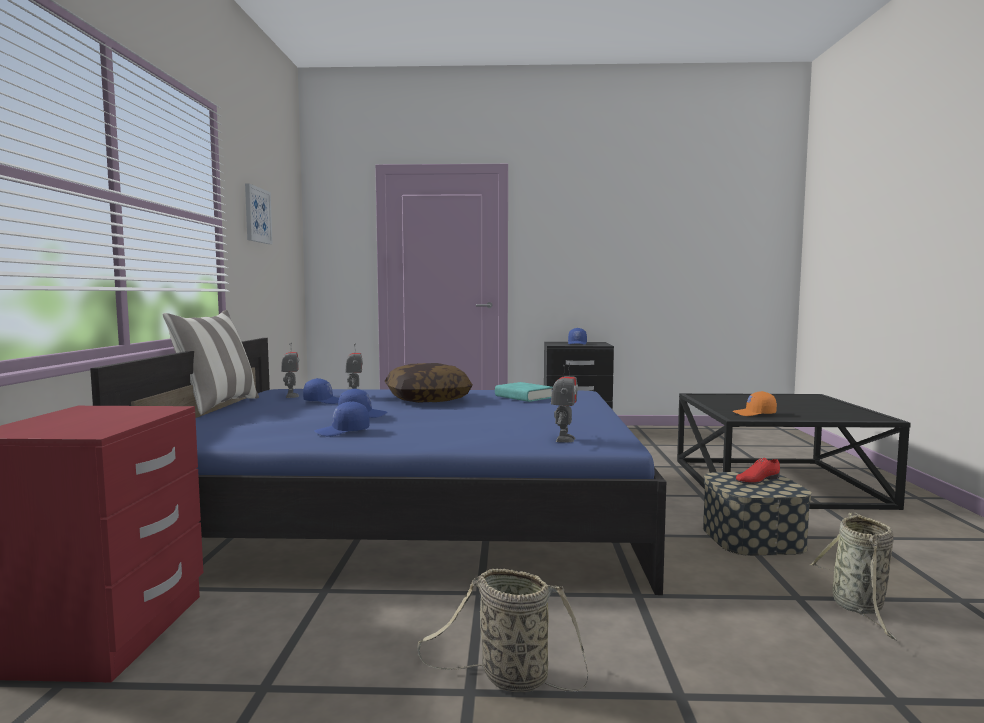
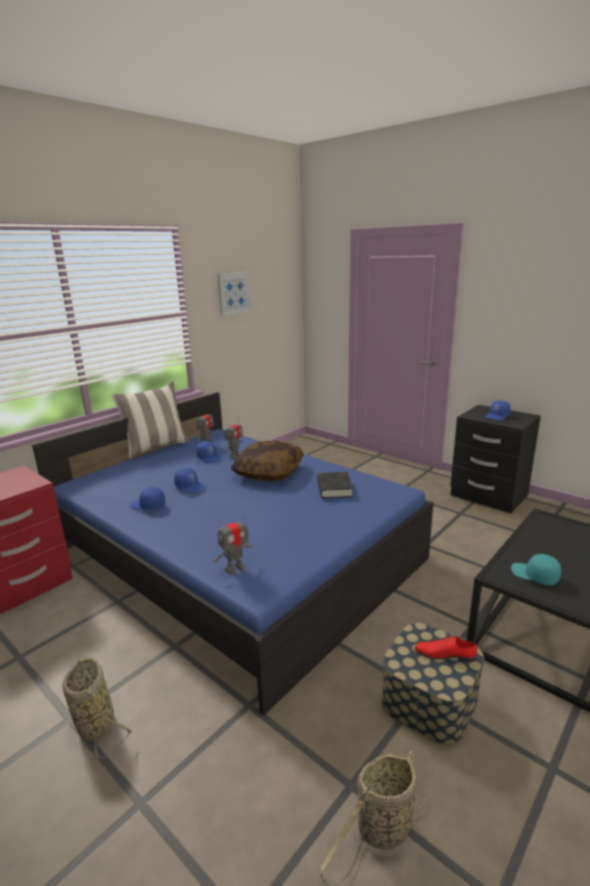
camera: 40 degrees right, 15 degrees up
(523, 397) = (334, 488): turquoise book -> black book
(754, 414) = (534, 575): orange cap -> turquoise cap

